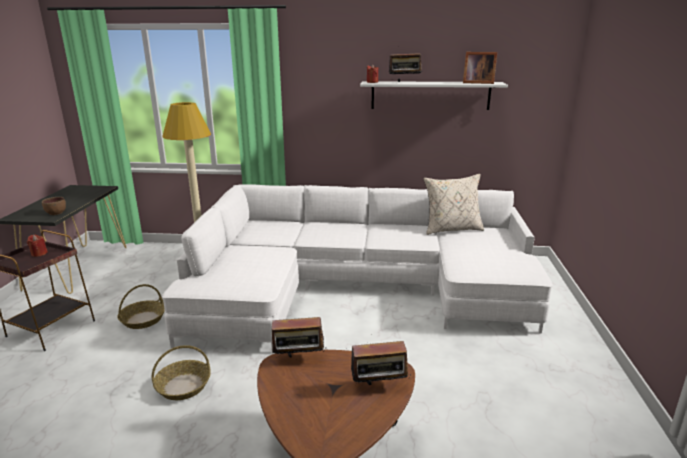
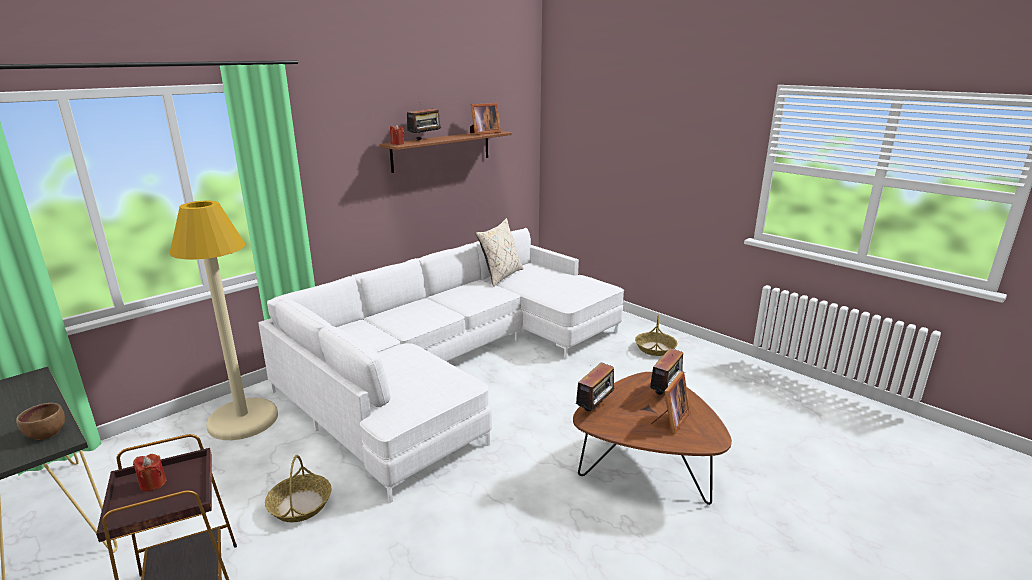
camera: 50 degrees left, 0 degrees up
(183, 386) = (469, 516): basket -> basket (655, 349)
(328, 409) = (671, 420): none -> picture frame
(430, 95) = (442, 150): white shelf -> brown shelf

